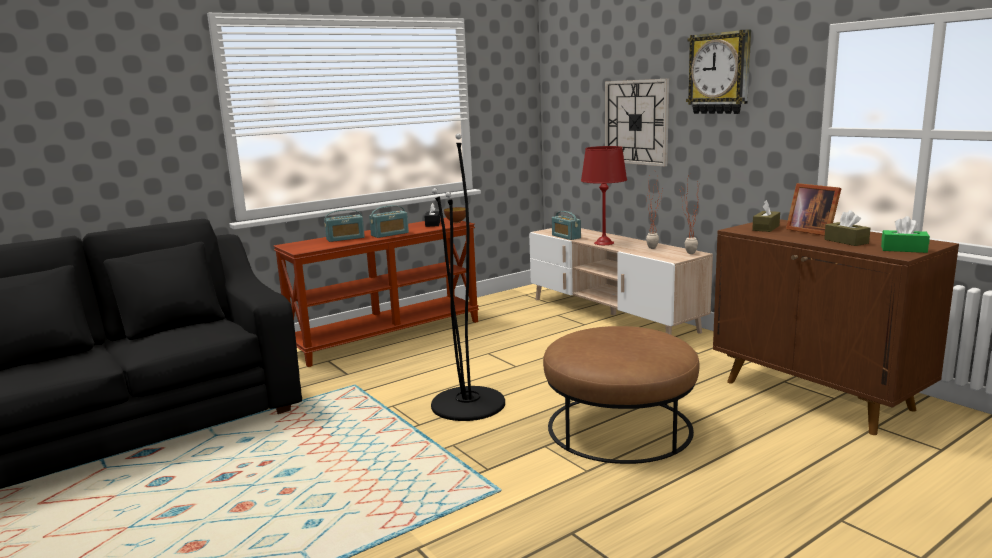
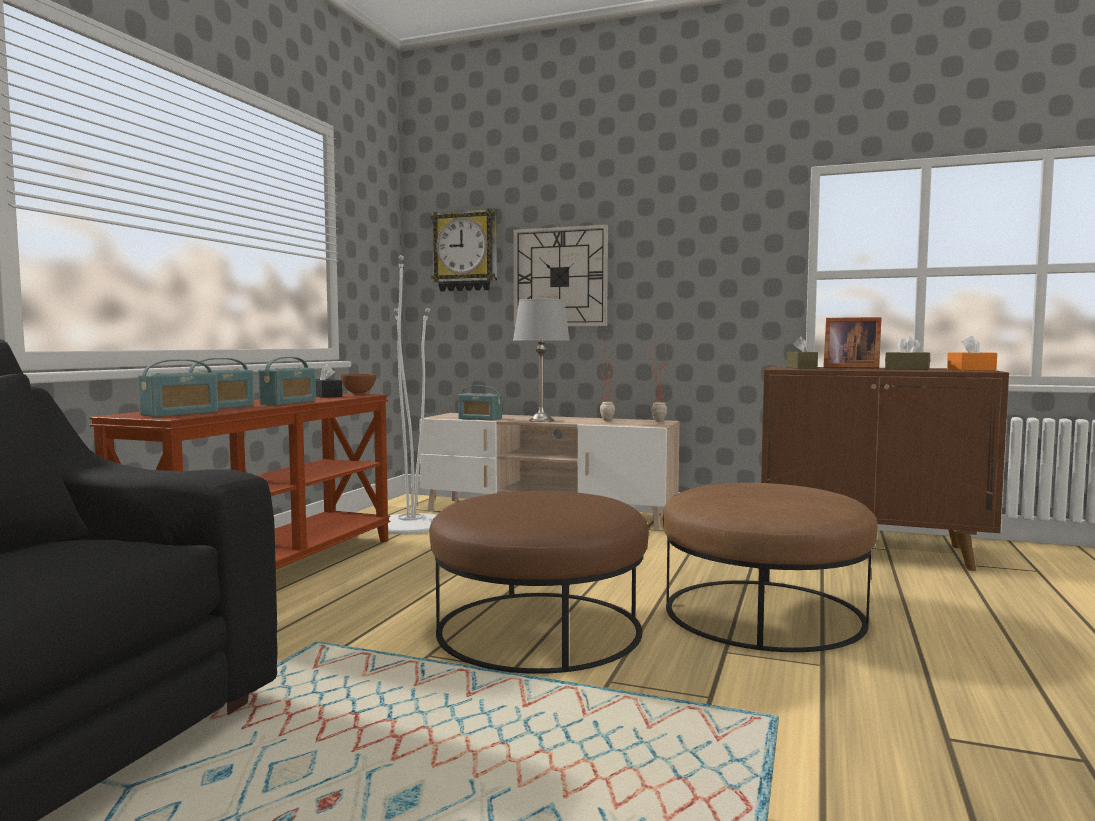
camera: 35 degrees left, 10 degrees down
(311, 246) = (180, 413): none -> radio
(468, 404) = (539, 628): black floor lamp -> brown ottoman
(508, 310) = (410, 524): none -> white floor lamp
(603, 243) = (540, 420): red table lamp -> grey table lamp
(719, 73) = (677, 218): wall clock -> wall clock (465, 251)
(903, 249) = (971, 370): green tissue box -> orange tissue box

